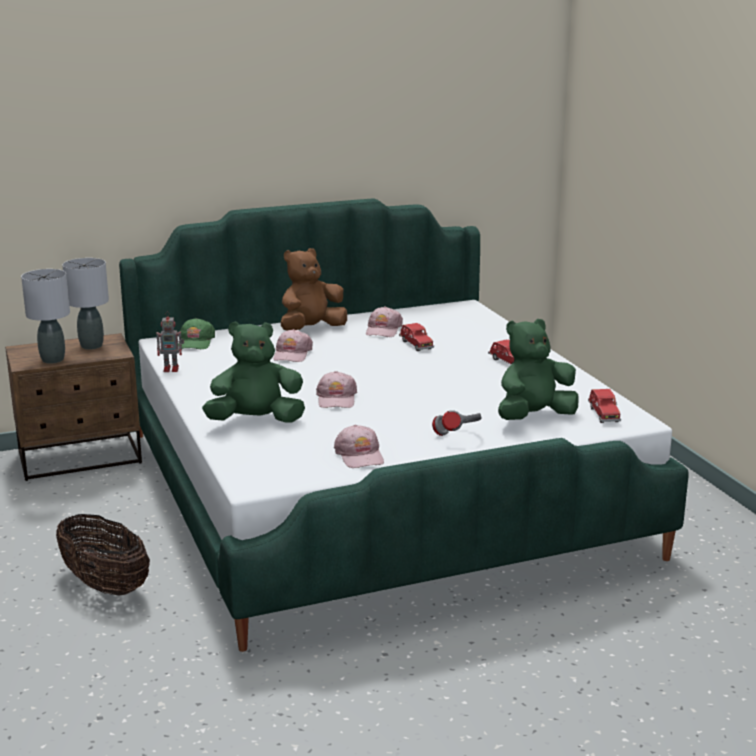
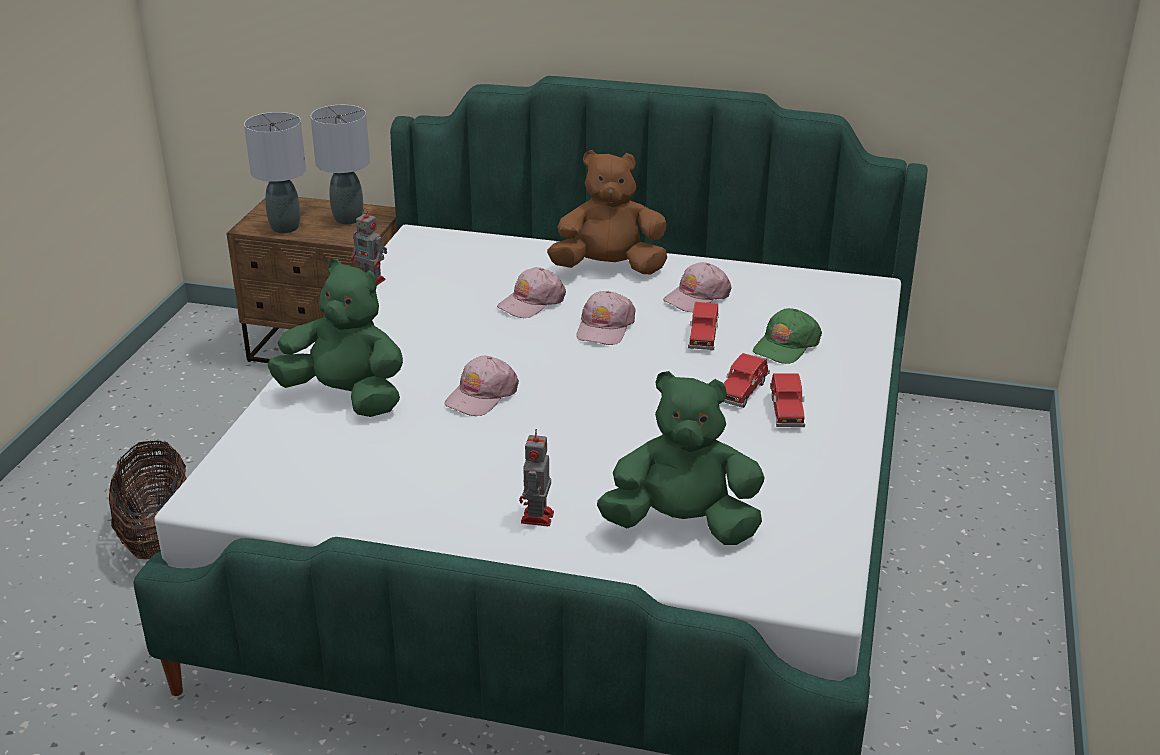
camera: 35 degrees right, 10 degrees up
(195, 342) = (452, 248): green cap -> green cap (786, 345)
(360, 455) = (378, 502): pink cap -> pink cap (604, 328)
(457, 436) = (537, 518): grey headphones -> toy robot
(603, 414) = (788, 561): red toy car -> red toy car (743, 391)

